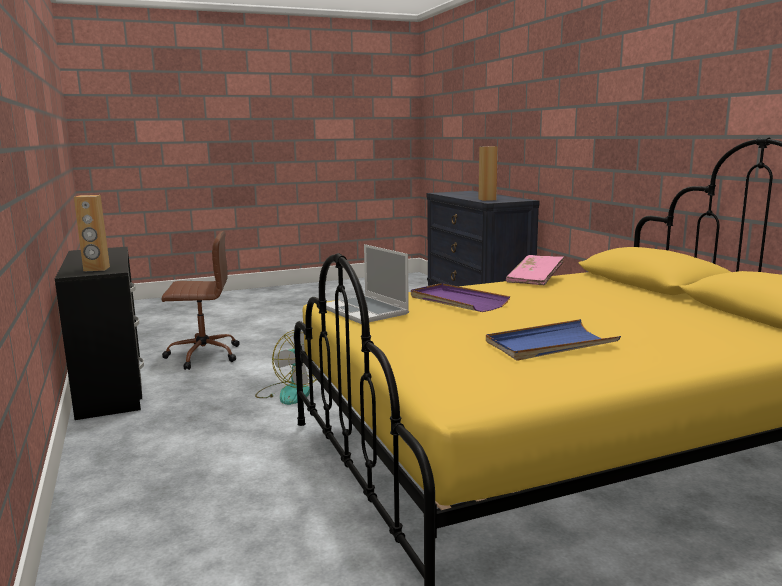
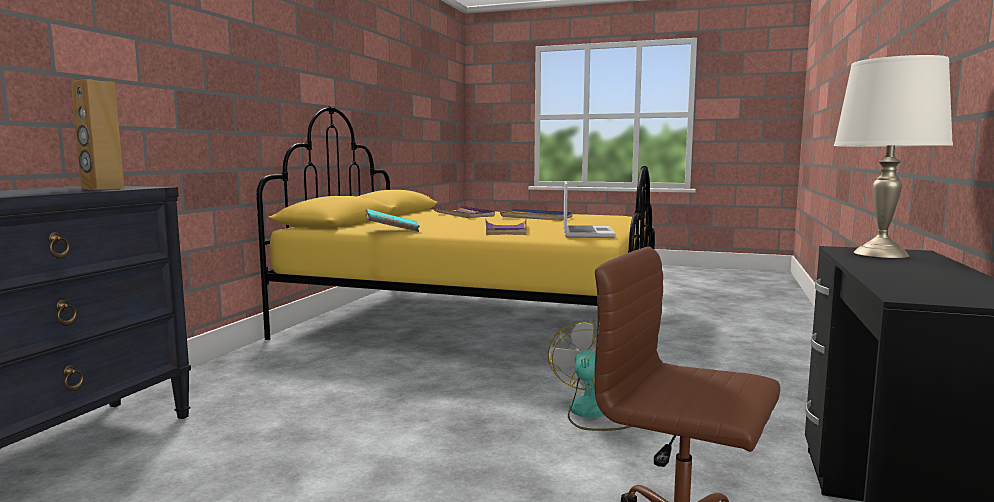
camera: 140 degrees left, 5 degrees down
(96, 269) = (880, 254): brown speaker -> white table lamp
(535, 280) = (392, 230): pink book -> turquoise book
(664, 328) = (464, 215): none -> purple tray

